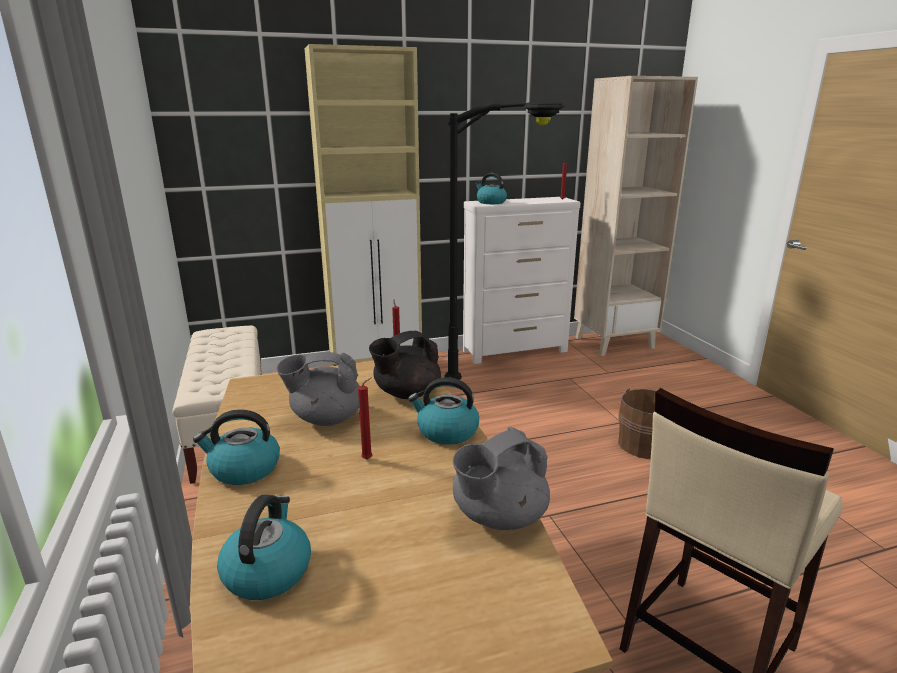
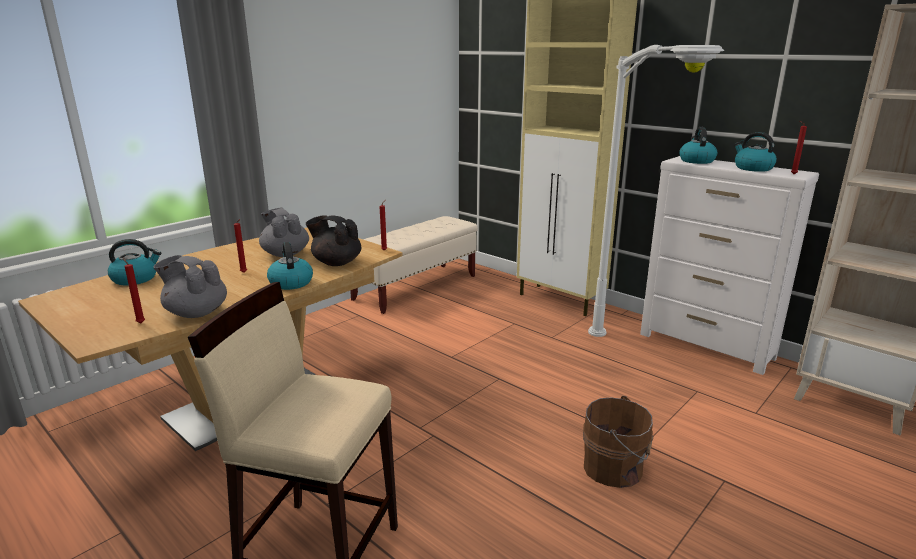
camera: 60 degrees right, 0 degrees up
(244, 469) = (219, 253): kettle -> kettle (752, 168)
(500, 576) = (140, 323): none -> red candle
(506, 379) = (635, 358): black floor lamp -> white floor lamp

